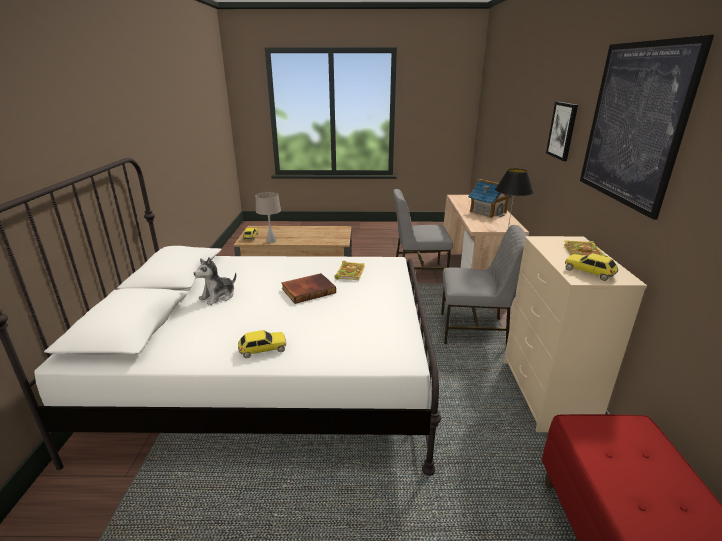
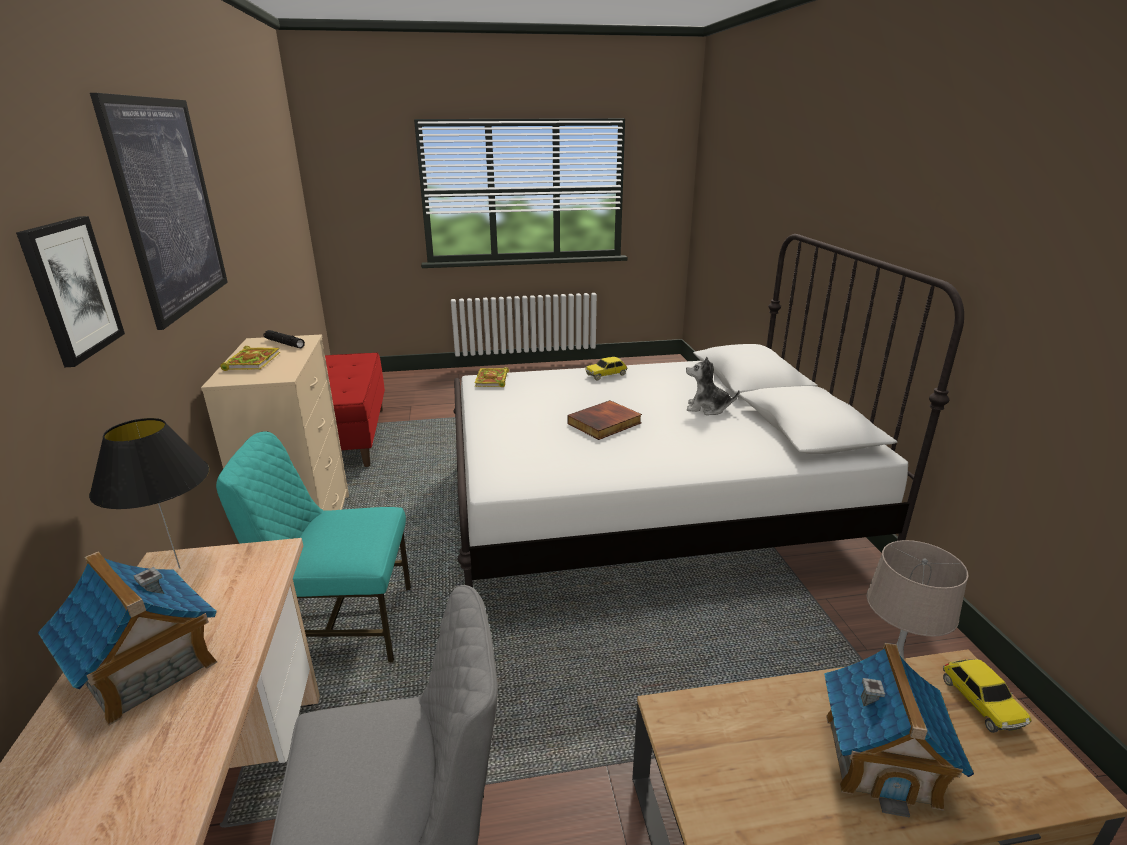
camera: 170 degrees right, 0 degrees up
(218, 296) = (707, 408): plush toy -> plush toy turned 105 degrees counterclockwise
(292, 233) = (881, 759): none -> toy house
(350, 272) = (561, 454): book -> book (492, 380)
(474, 330) = (342, 625): grey chair -> turquoise chair
(589, 272) = (284, 343): toy car -> black flashlight

